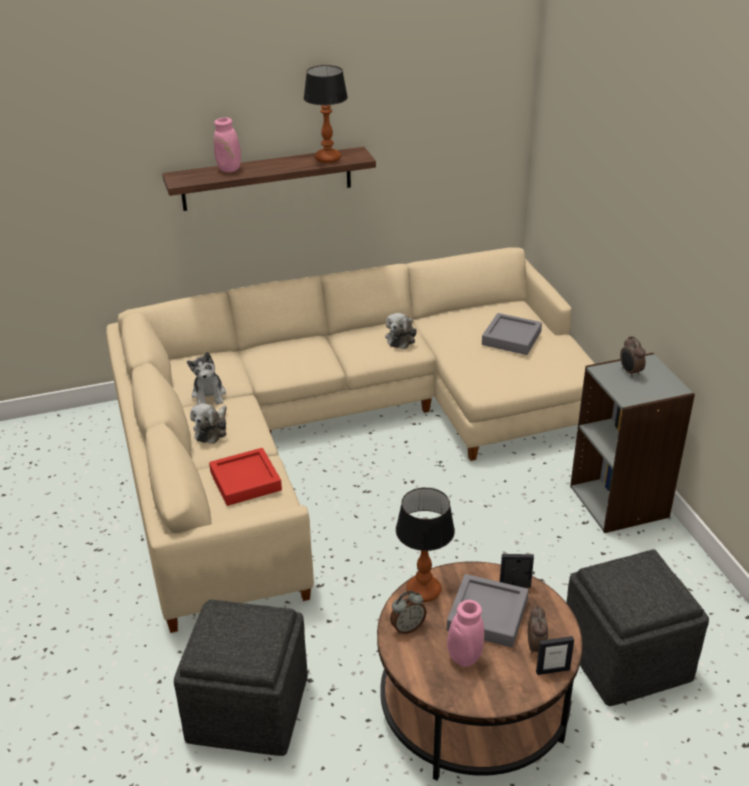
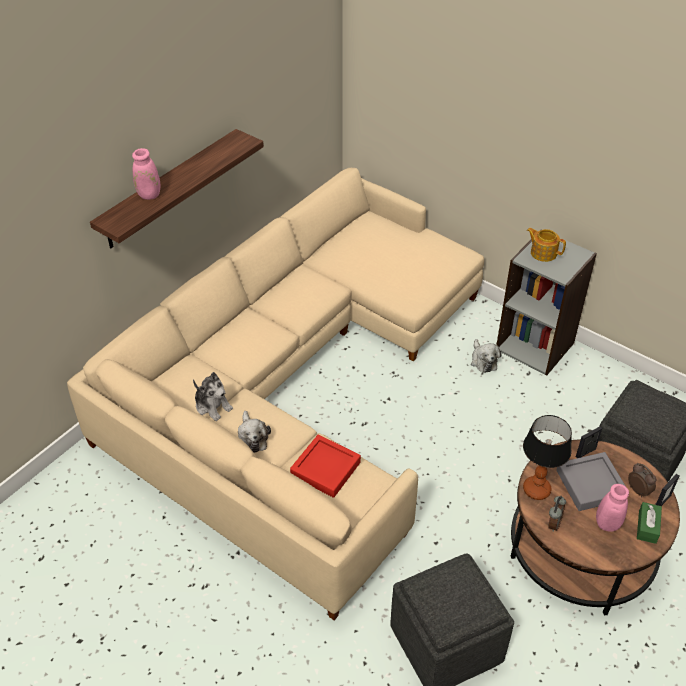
camera: 35 degrees left, 10 degrees up
(328, 159) = (222, 153): table lamp -> none
(401, 338) = (314, 284): plush toy -> plush toy (483, 360)
(507, 683) = (647, 527): none -> green tissue box
(511, 338) = (396, 249): grey tray -> none
(630, 372) = (543, 253): alarm clock -> teapot

